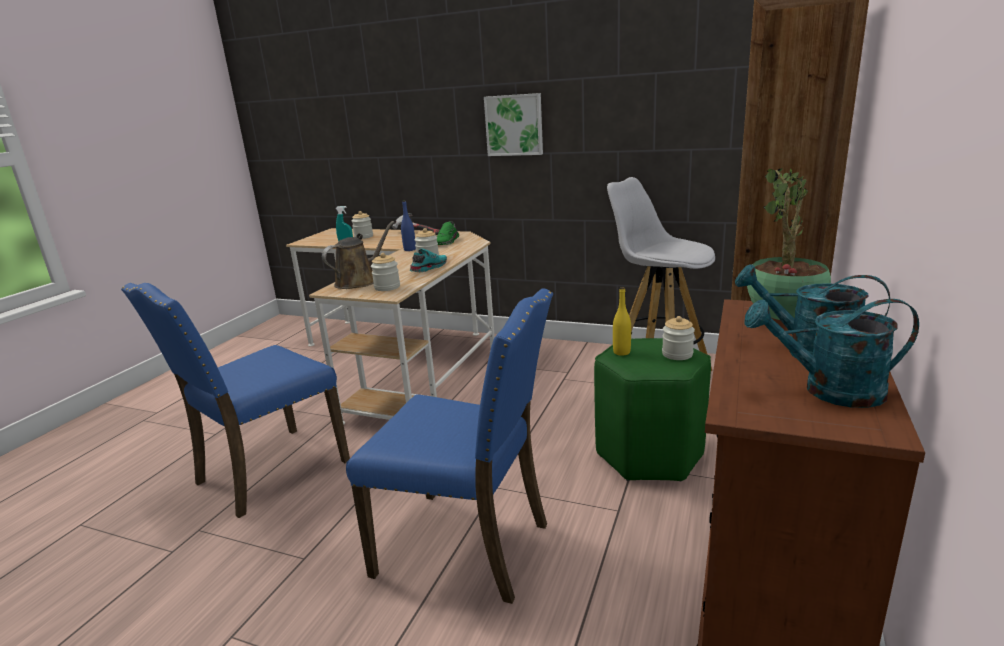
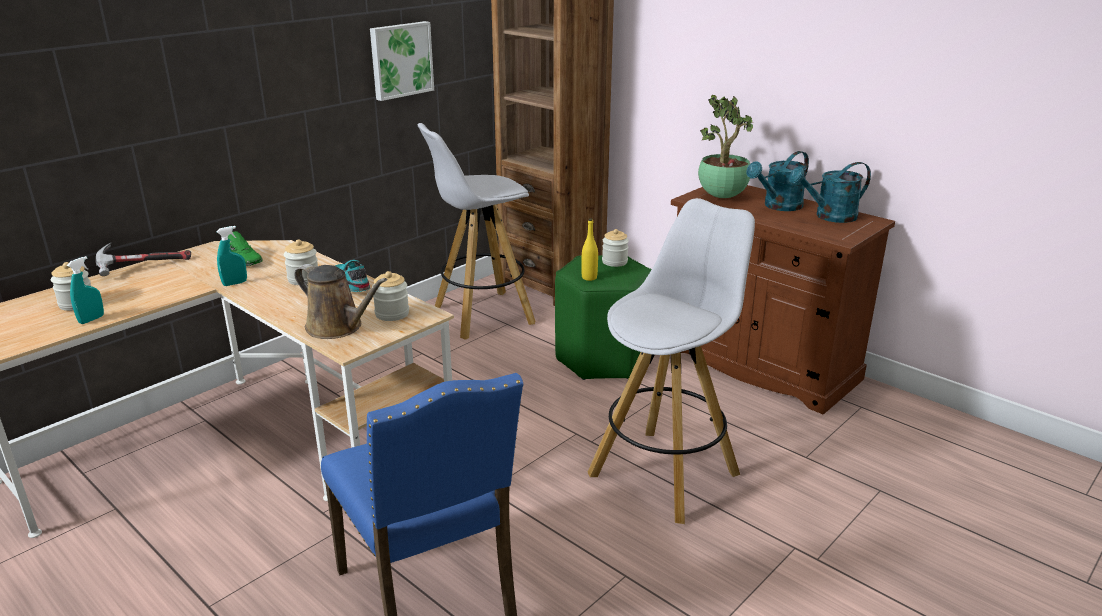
camera: 70 degrees left, 5 degrees up
(359, 282) = (338, 327): brown watering can -> brown watering can turned 150 degrees clockwise
(410, 249) = (235, 283): blue bottle -> turquoise spray bottle
(467, 547) = (665, 473): blue chair -> white stool
(514, 125) = (259, 82): picture -> picture (400, 60)
(829, 391) = (829, 217): turquoise watering can -> turquoise watering can turned 45 degrees clockwise

